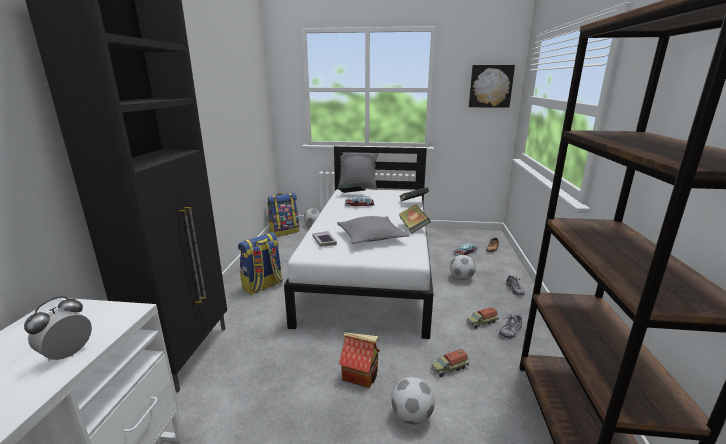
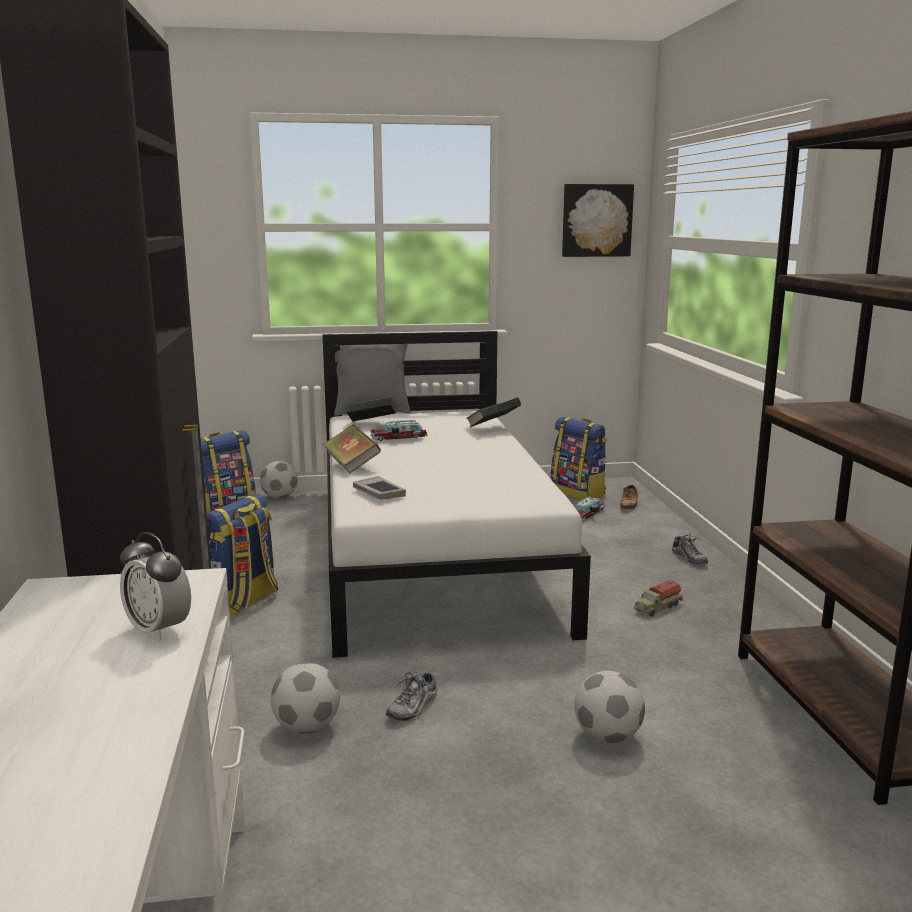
camera: 15 degrees left, 5 degrees down
(68, 354) = (159, 630): alarm clock -> alarm clock turned 60 degrees counterclockwise
(361, 375) = (500, 700): toy house -> none
(371, 237) = (456, 481): grey pillow -> none
(413, 228) = (518, 463): book -> book (351, 465)
(449, 368) = (635, 672): toy truck -> none
(461, 278) = (597, 552): football -> football (307, 727)
(466, 239) = (578, 494): none -> backpack
(510, 331) = (706, 613): shoe -> shoe (413, 707)

